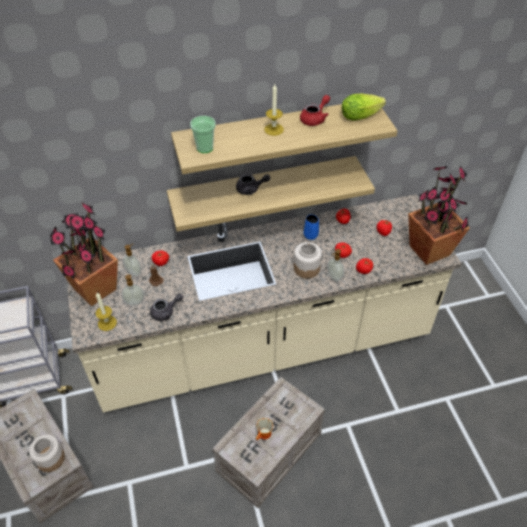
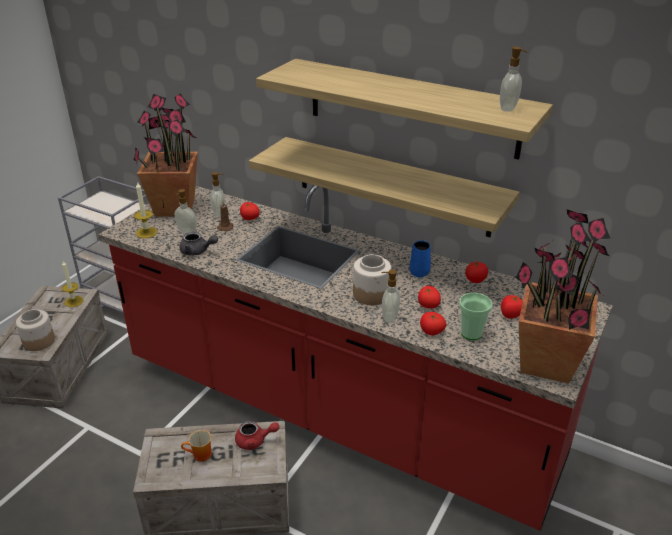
camera: 45 degrees right, 15 degrees down
(205, 148) = (301, 74): cup -> cup (471, 333)
(251, 189) = (358, 167): grey teapot -> none
(263, 346) = (336, 410): beige counter -> red counter
(274, 129) = (388, 86): candle -> candle (74, 301)
(315, 119) = (447, 93): red teapot -> red teapot (255, 441)
(362, 115) = (509, 108): lettuce -> soap dispenser

